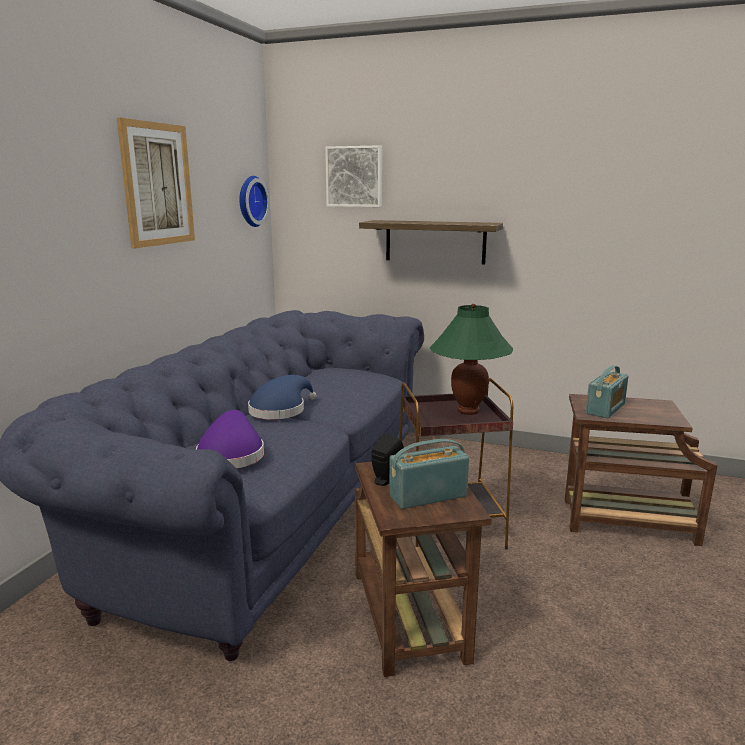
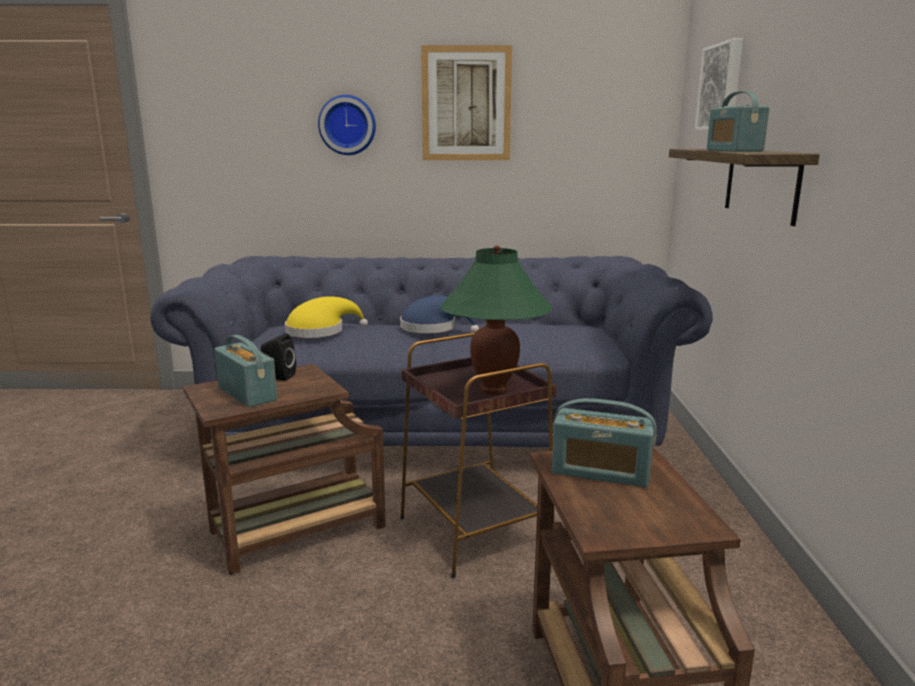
camera: 70 degrees right, 0 degrees up
(231, 455) = (320, 331): purple hat -> yellow hat
(250, 201) = (627, 124): wall clock -> wall clock (347, 125)
(447, 223) = (733, 150): none -> radio

